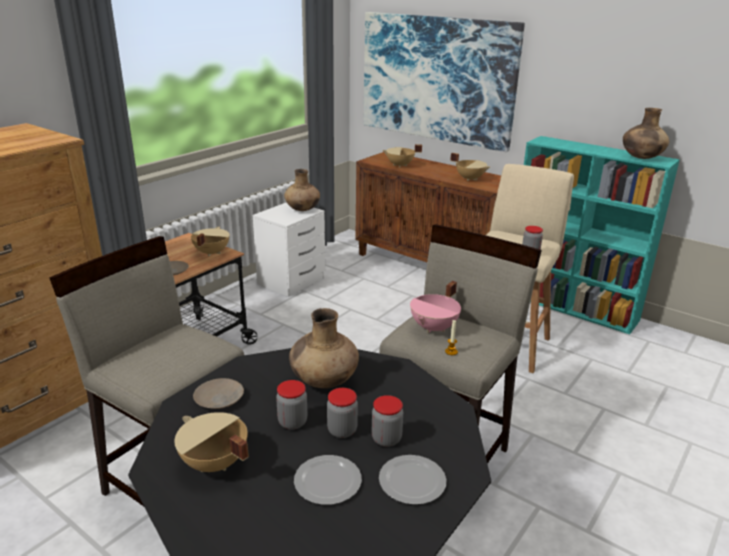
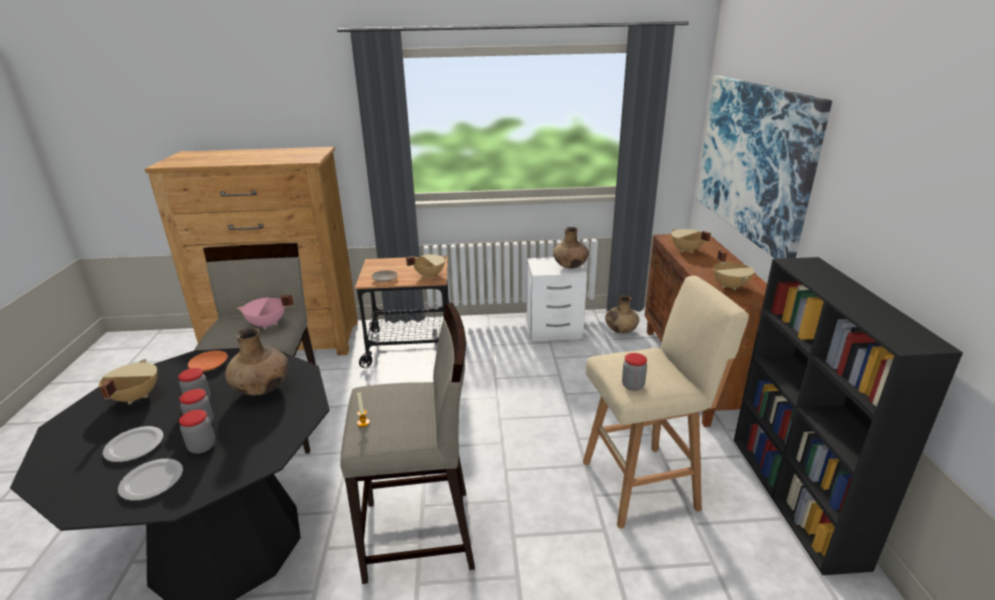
camera: 50 degrees right, 0 degrees up
(219, 399) = (209, 365): beige plate -> orange plate
(435, 328) = (395, 399): pink cooking pot -> pink cooking pot (267, 325)
(572, 307) = (795, 498): turquoise bookcase -> black bookcase
(641, 158) = (889, 327): brown vase -> brown vase (620, 331)

